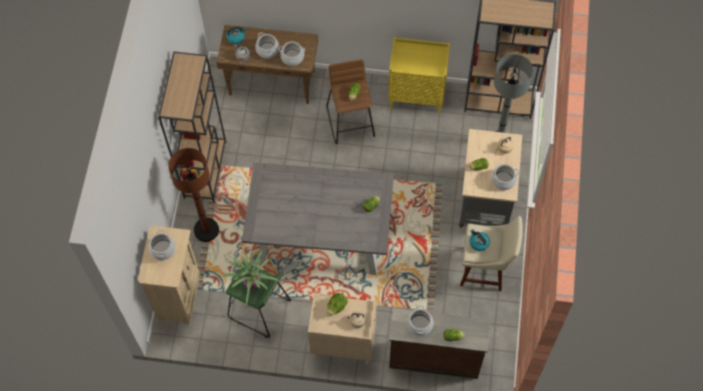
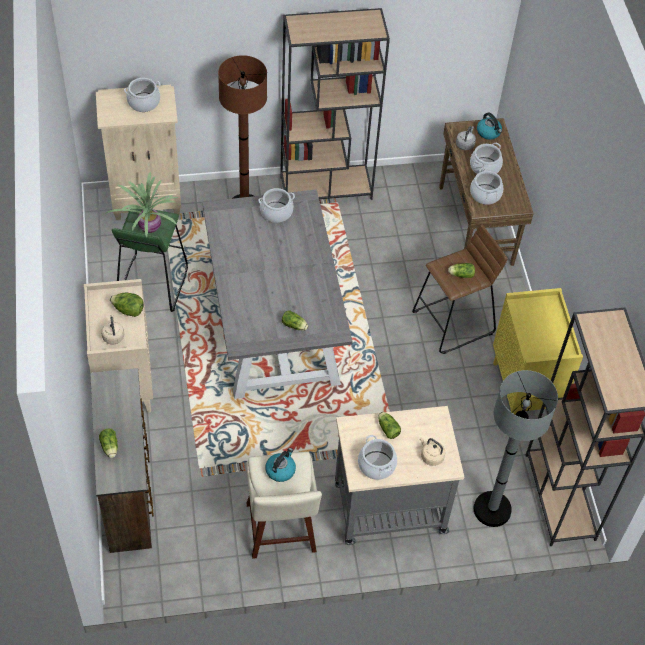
camera: 70 degrees right, 10 degrees down
(419, 325) = (119, 403): cooking pot -> cooking pot (276, 212)

